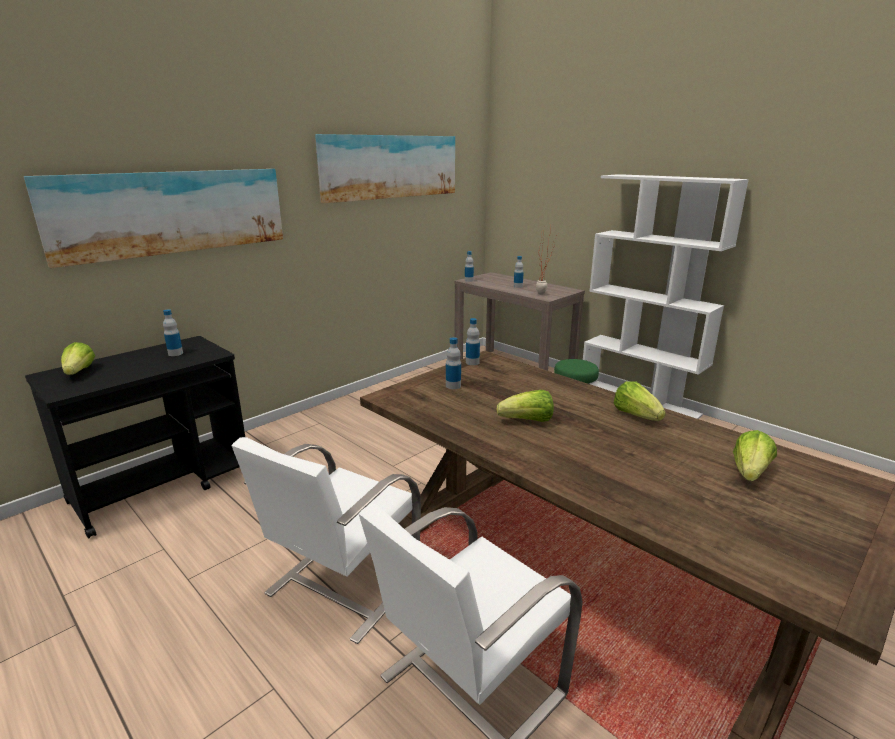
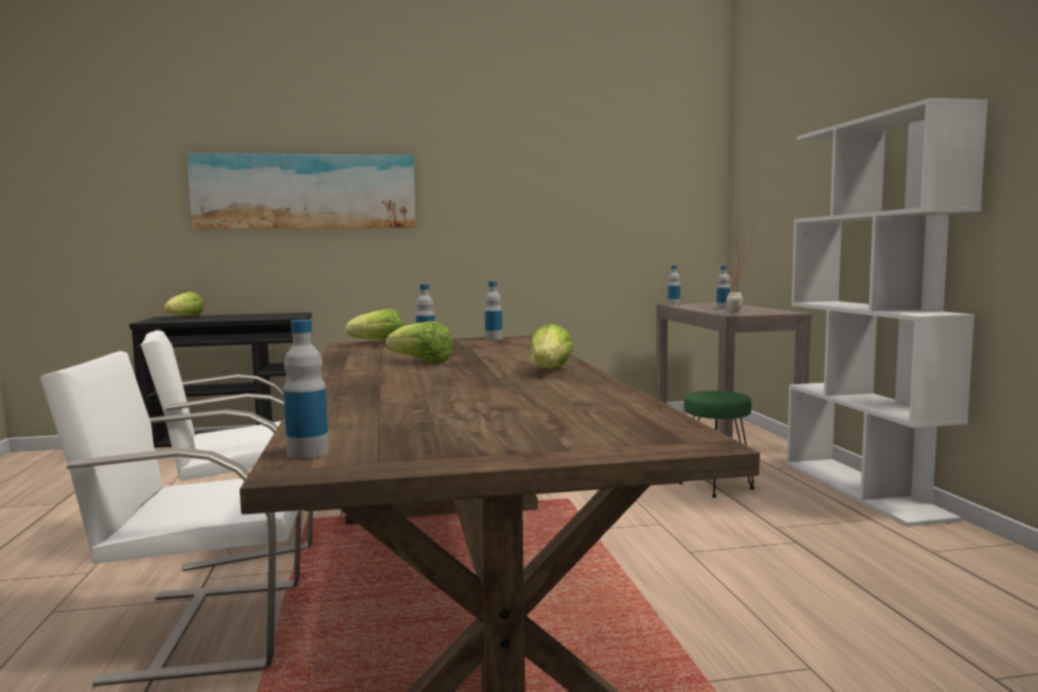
camera: 35 degrees right, 15 degrees down
(175, 353) = (266, 316): bottle -> bottle (308, 453)
(390, 166) = (566, 159): picture -> none
(750, 472) = (542, 406): lettuce -> lettuce (379, 343)

